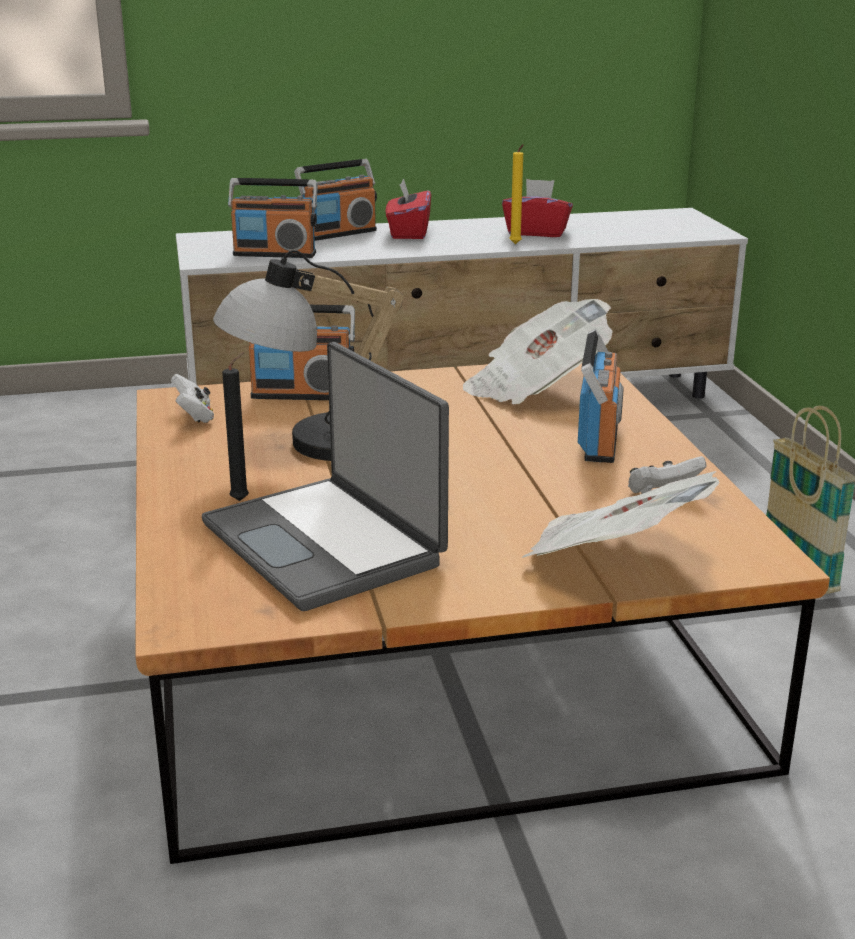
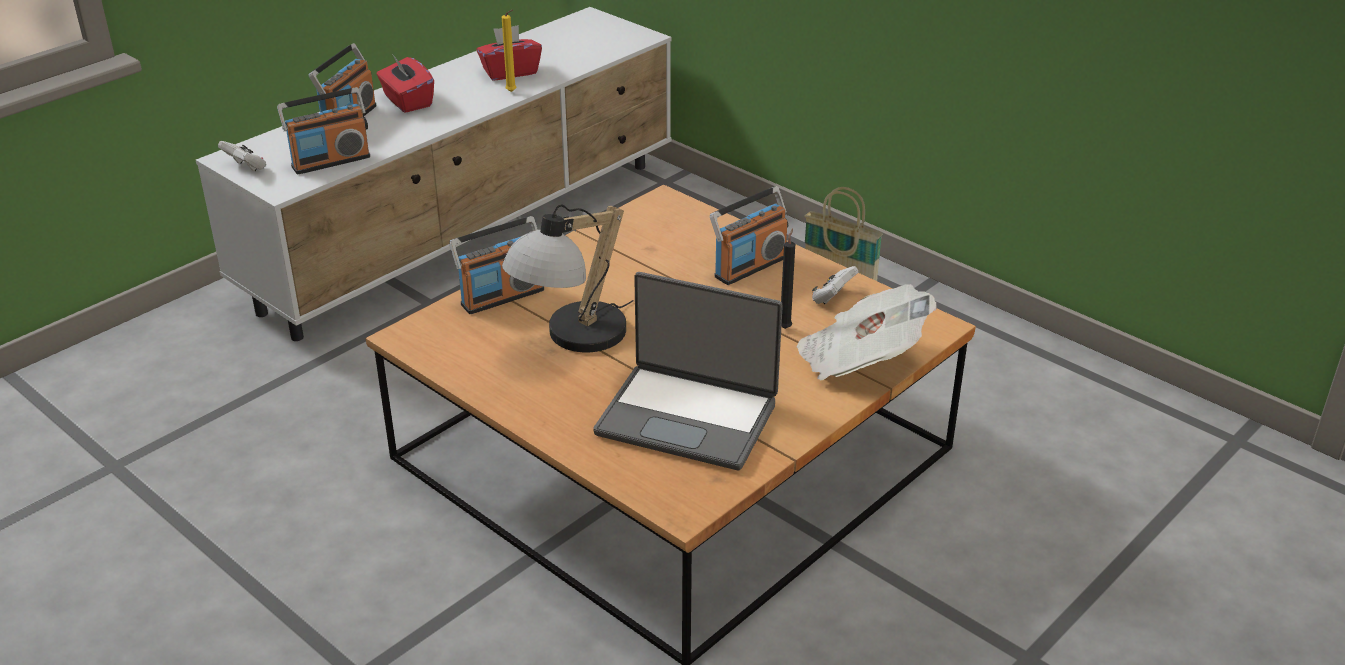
camera: 35 degrees left, 10 degrees up
(194, 416) = (451, 347): white game controller -> white game controller (246, 168)
(242, 500) = (590, 405): black candle -> black candle (785, 327)
(535, 388) = (656, 232): newspaper -> none
(599, 440) = (749, 267): radio -> radio turned 75 degrees clockwise

